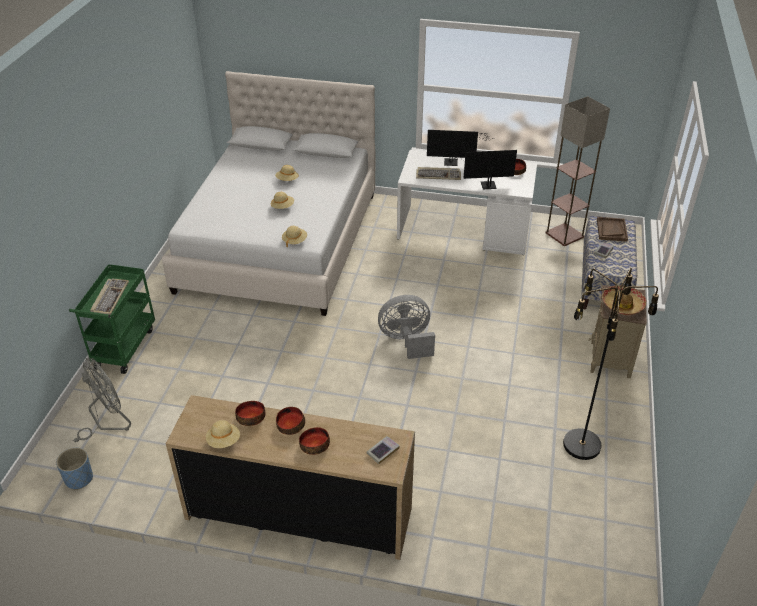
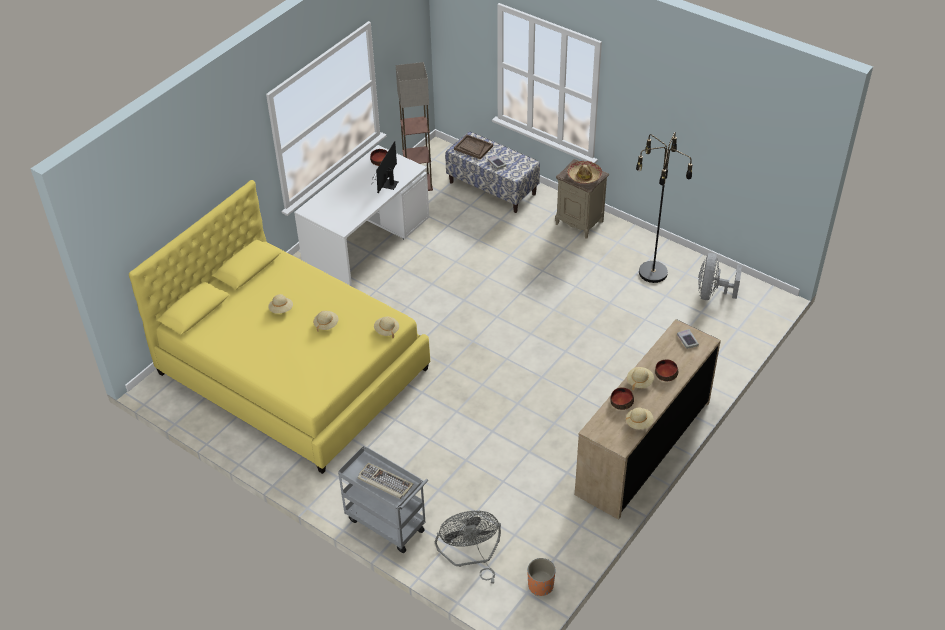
camera: 65 degrees left, 5 degrees up
(79, 479) = (540, 585): blue planter -> orange planter
(124, 350) = (387, 526): green cart -> grey cart
(280, 241) = (293, 371): white bed -> yellow bed
(290, 425) = (639, 382): bowl -> beige hat
(406, 341) = (492, 327): grey fan -> grey fan (712, 293)
(438, 175) = (352, 208): keyboard -> none
(453, 162) = (338, 192): monitor -> none

